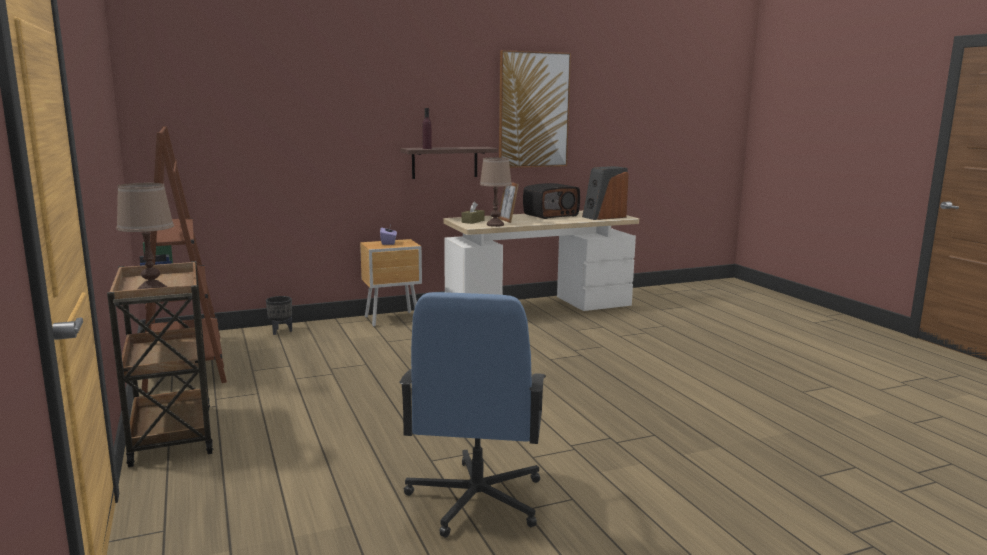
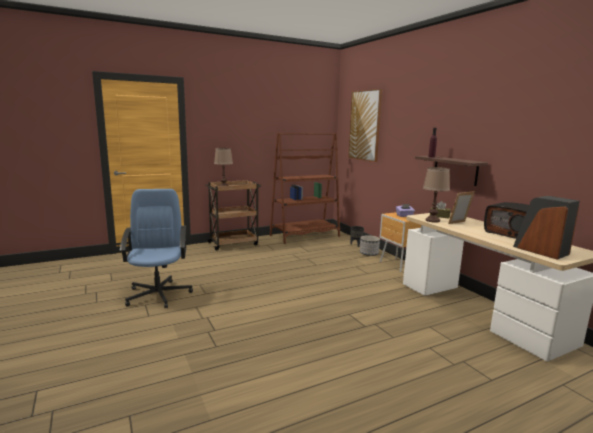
camera: 85 degrees right, 0 degrees up
(333, 328) = (369, 254): none -> planter
(475, 500) = (159, 294): blue office chair -> blue office chair turned 75 degrees clockwise
(533, 110) = (535, 133): picture -> picture (365, 125)

